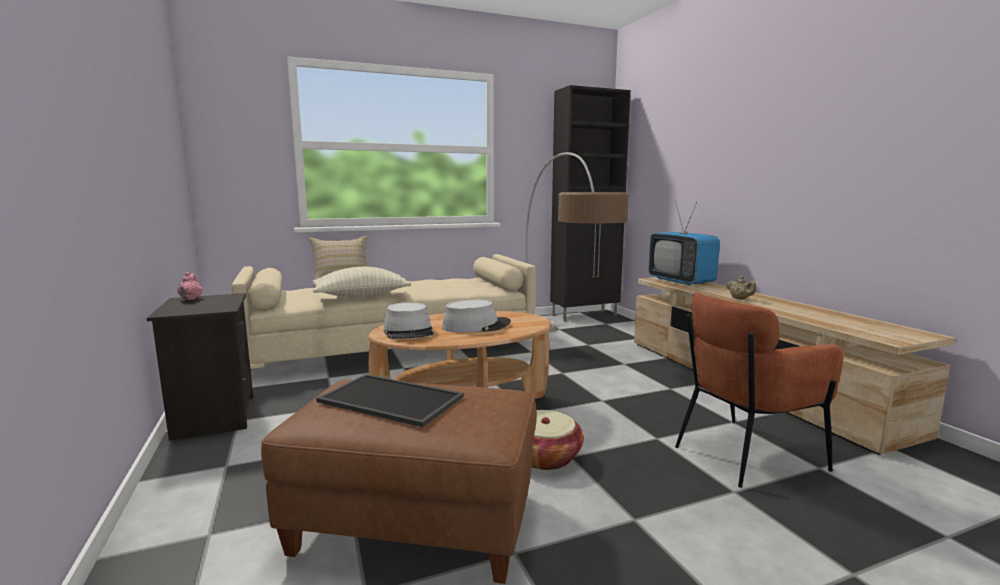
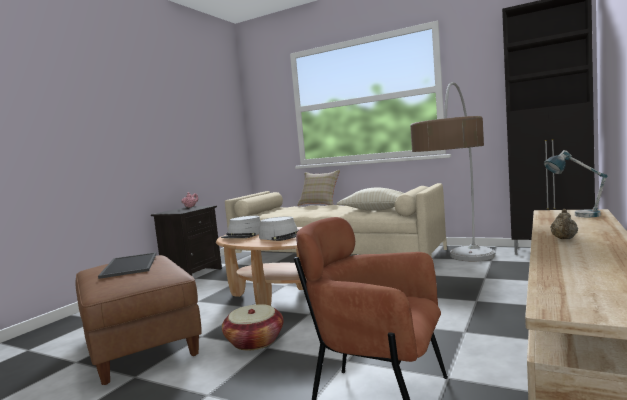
camera: 50 degrees right, 5 degrees down
(361, 296) = (297, 213): beige pillow -> beige pillow (375, 210)
(681, 281) = (575, 215): television -> table lamp

